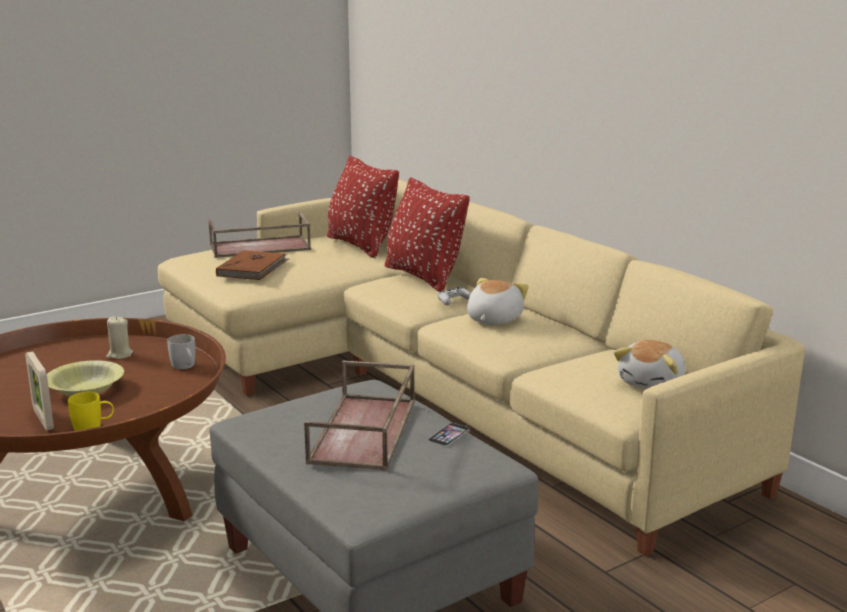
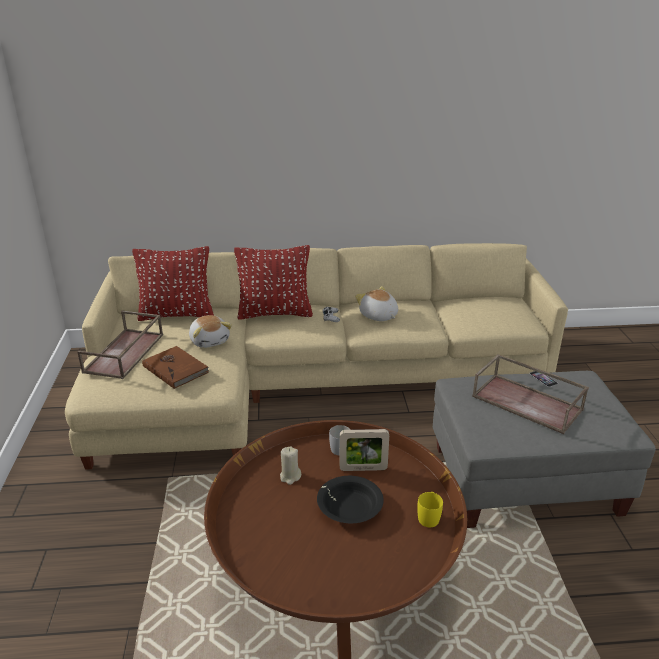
camera: 60 degrees left, 10 degrees up
(43, 419) = (398, 541): picture frame -> picture frame (363, 468)
(86, 388) = (349, 507): yellow bowl -> black bowl
(653, 383) = (503, 306): plush toy -> plush toy (210, 340)

